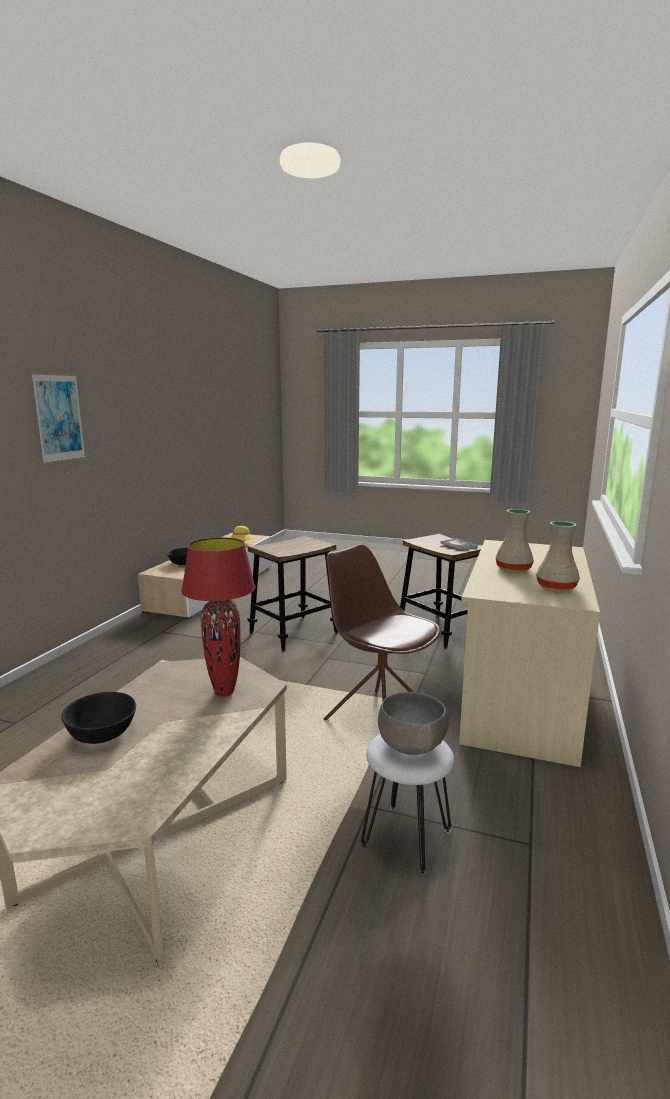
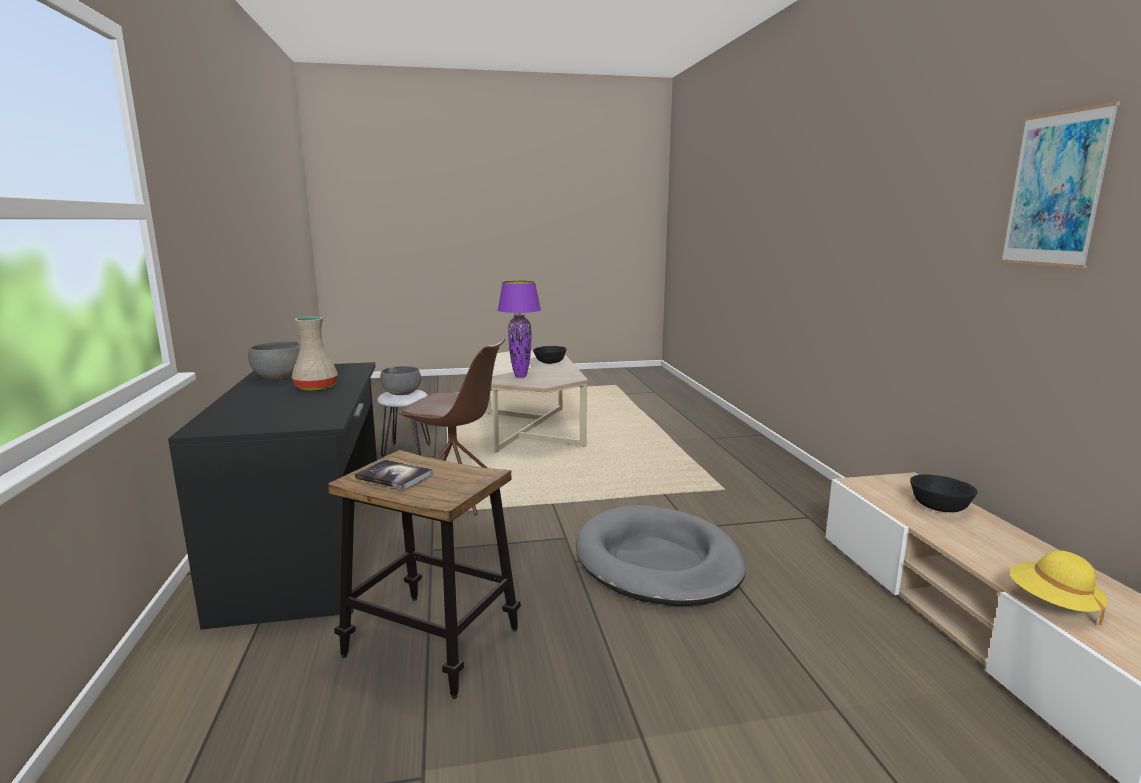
camera: 150 degrees right, 0 degrees up
(59, 418) = (871, 215): picture -> picture (1055, 189)
(224, 692) = (521, 376): red table lamp -> purple table lamp
(294, 633) = (658, 562): stool -> grey dog bed
(519, 697) = (311, 548): beige desk -> black desk
(555, 587) = (281, 377): beige vase -> grey bowl

